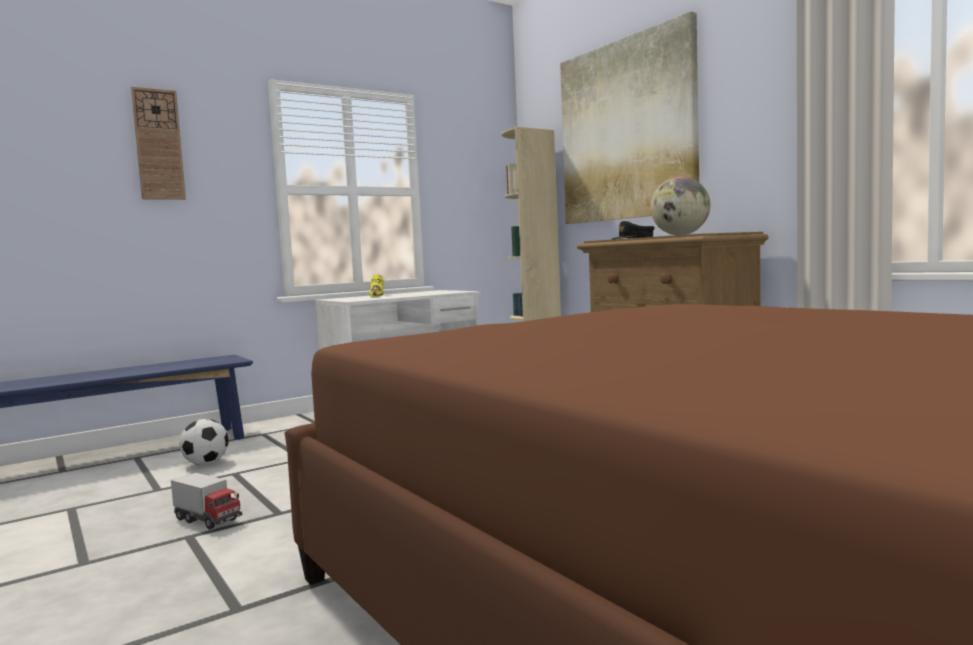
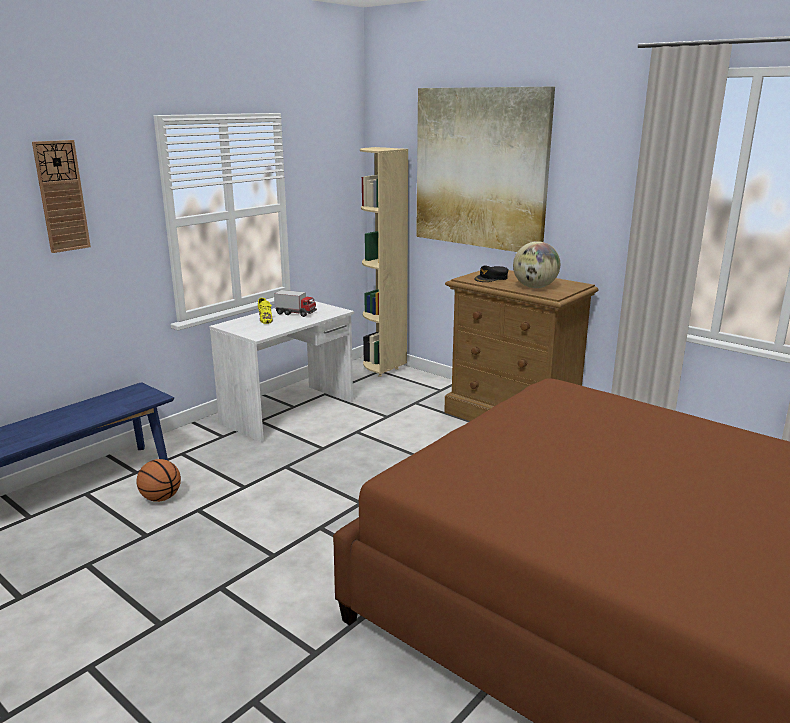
camera: 15 degrees left, 15 degrees up
(206, 463) = (161, 498): football -> basketball
(208, 520) = (221, 568): toy truck -> toy truck (296, 313)

